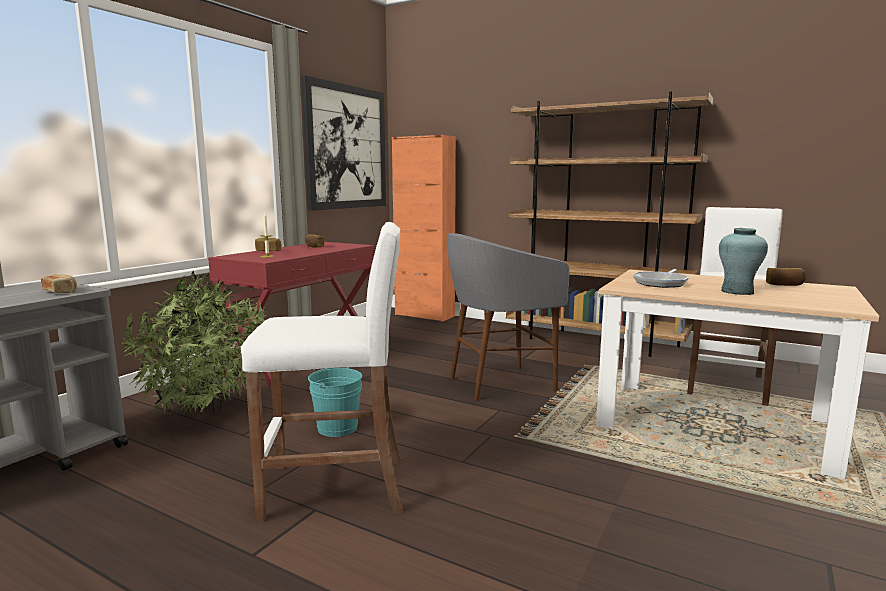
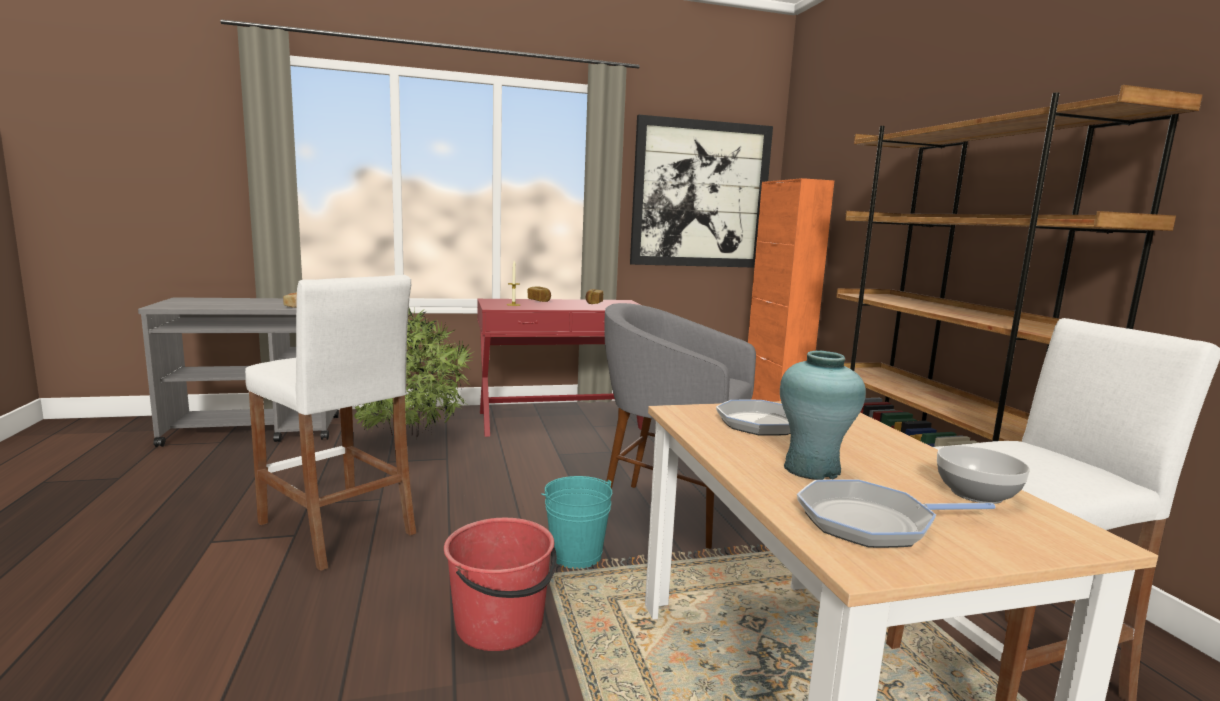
camera: 45 degrees right, 0 degrees up
(337, 428) = (445, 485): turquoise bucket -> turquoise bucket (576, 555)
(566, 470) = (501, 625): none -> red bucket
(784, 285) = (975, 493): bread -> bowl
(809, 299) = (871, 522): none -> frying pan

